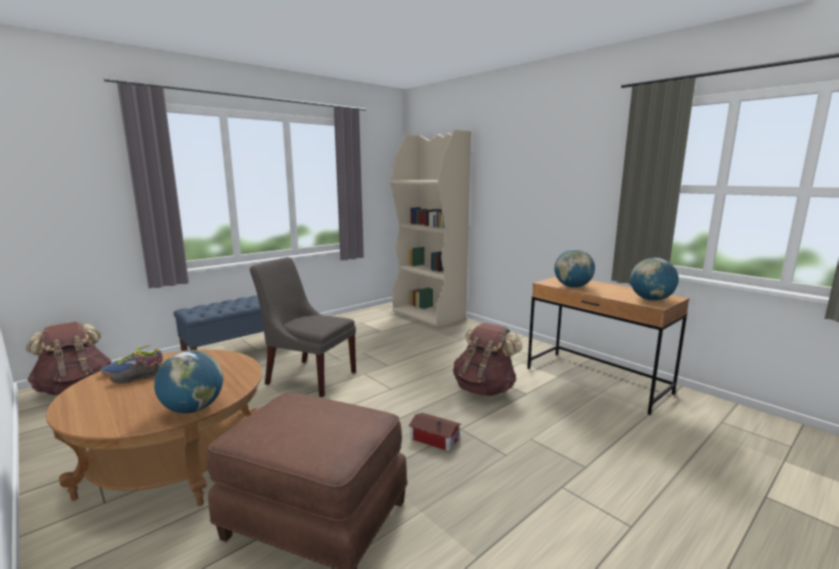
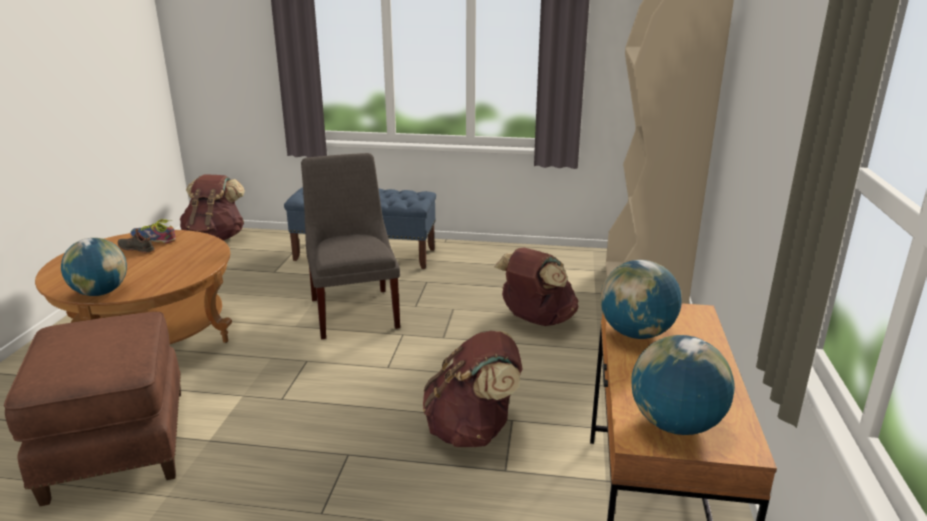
camera: 50 degrees right, 10 degrees up
(412, 341) = (536, 320): none -> brown backpack
(434, 437) = (310, 444): toy house -> none

